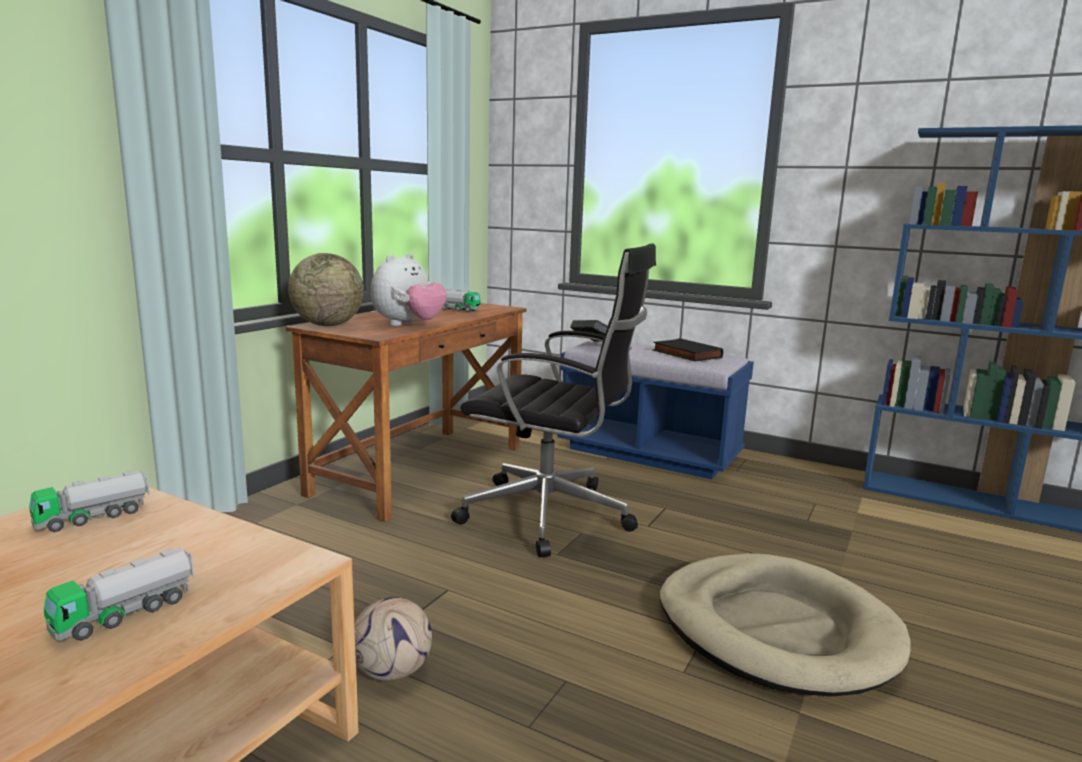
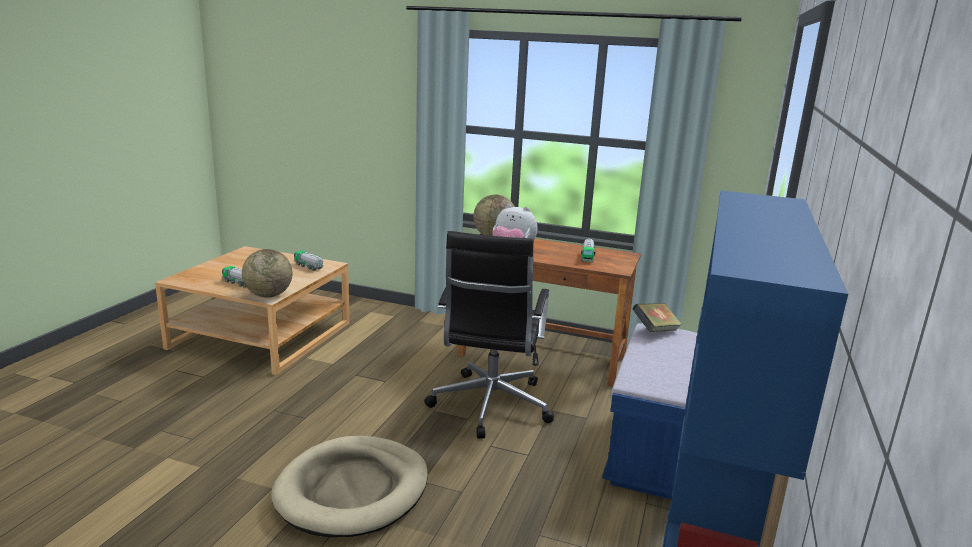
camera: 80 degrees right, 5 degrees up
(280, 564) = (268, 295): none -> globe
(393, 672) = (314, 376): football -> none
(685, 354) = (664, 369): black book -> none

